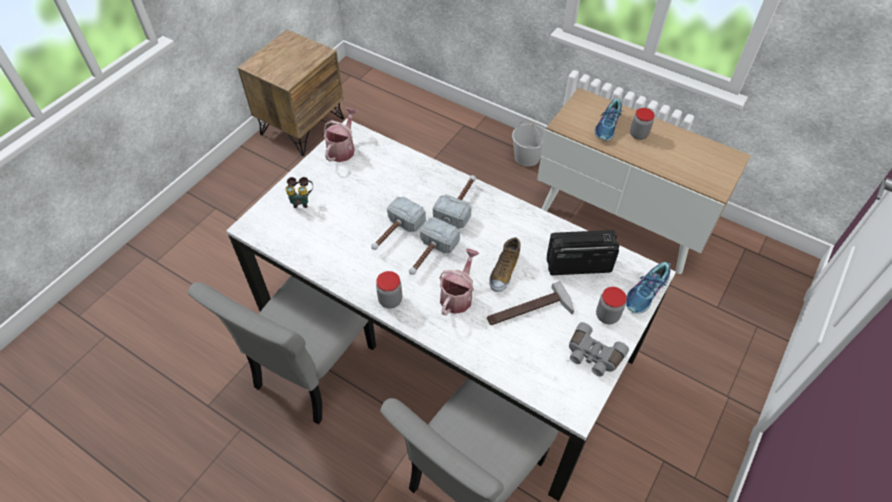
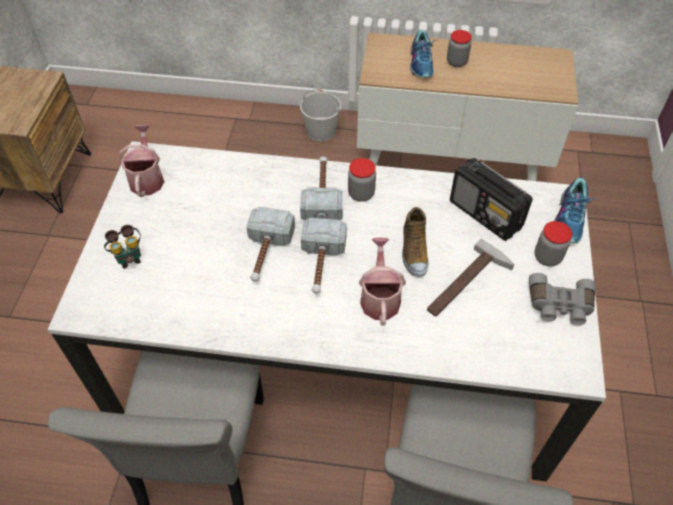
camera: 25 degrees left, 0 degrees up
(390, 300) = (306, 333): jar -> jar (361, 194)
(577, 265) = (486, 215): radio -> radio turned 105 degrees counterclockwise

